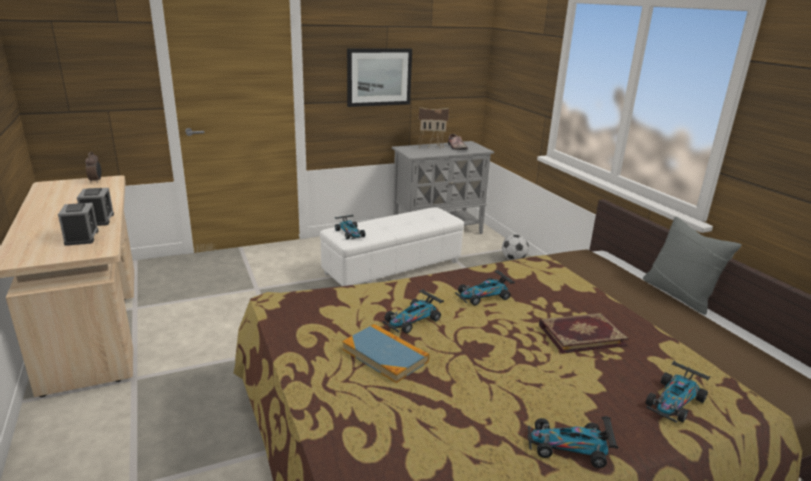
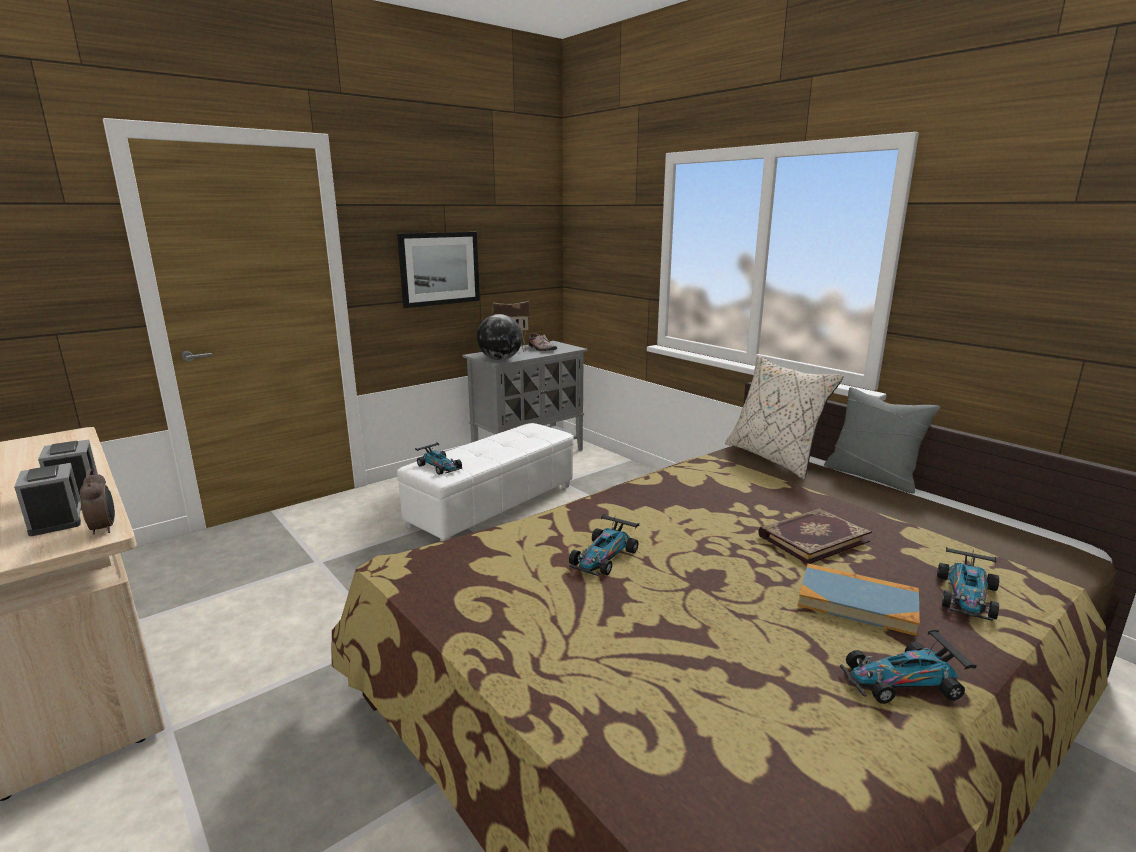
camera: 15 degrees left, 5 degrees down
(96, 181) = (48, 439): alarm clock -> alarm clock (104, 528)
(385, 355) = (597, 610): book -> book (857, 602)
(418, 153) = (500, 359): none -> globe
(483, 295) = (670, 511): toy car -> none
(513, 259) = (632, 474): football -> none
(602, 266) = (774, 458): none -> beige pillow

